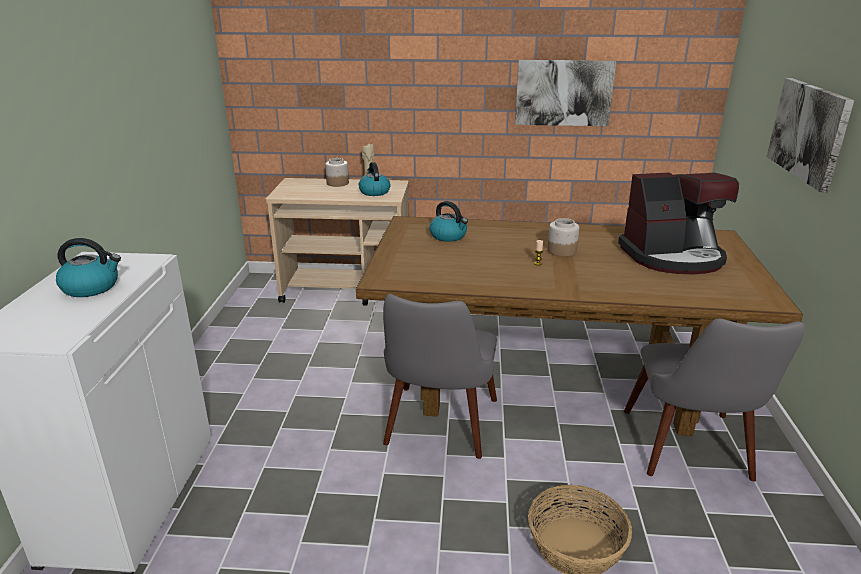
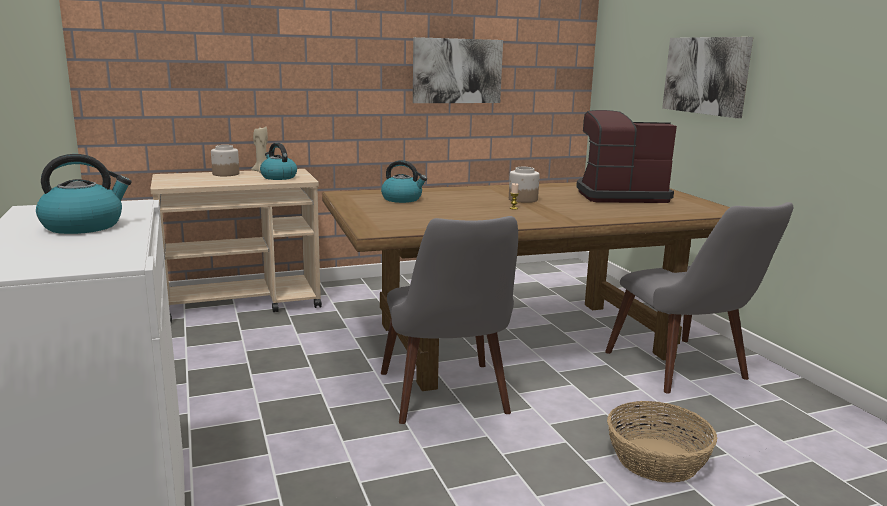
camera: 25 degrees left, 10 degrees down
(673, 257) = (619, 196): coffee machine -> coffee machine turned 150 degrees counterclockwise

